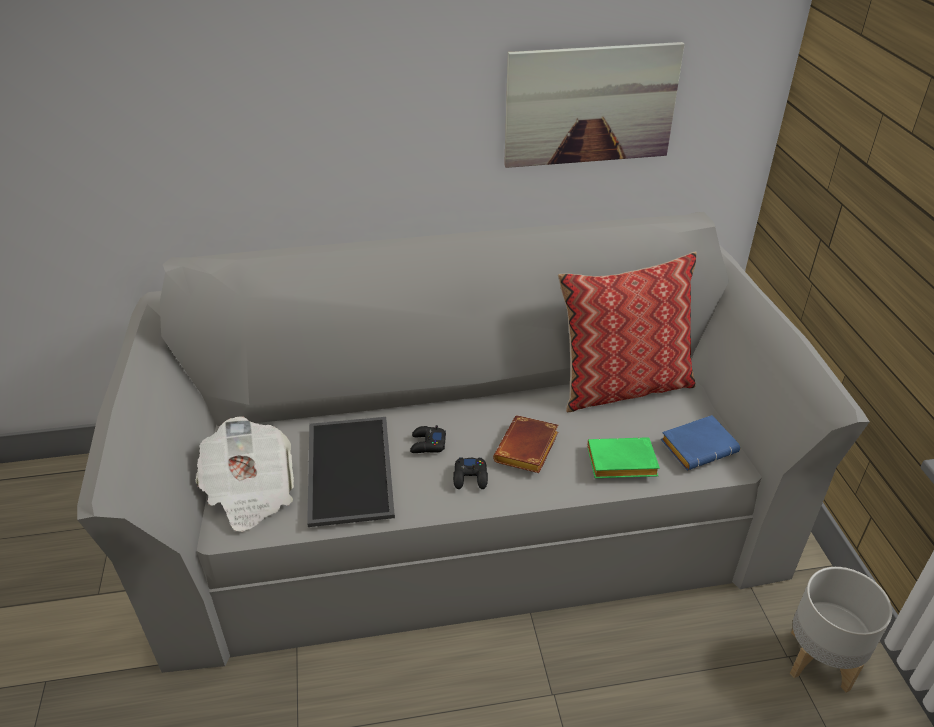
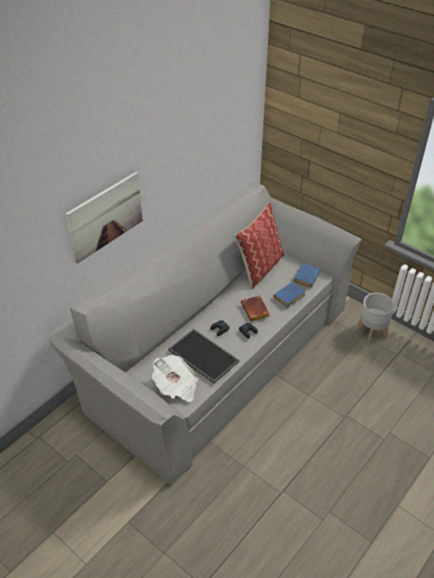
camera: 40 degrees left, 5 degrees up
(590, 105) = (205, 157): picture -> picture (105, 216)
(619, 464) = (289, 297): green book -> blue book

